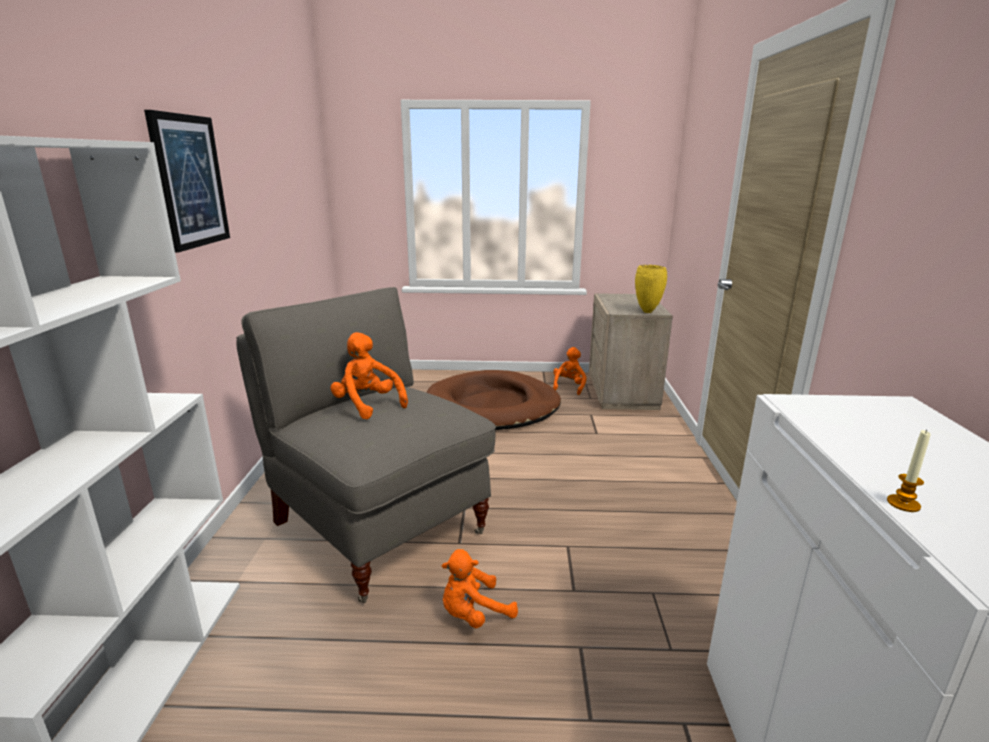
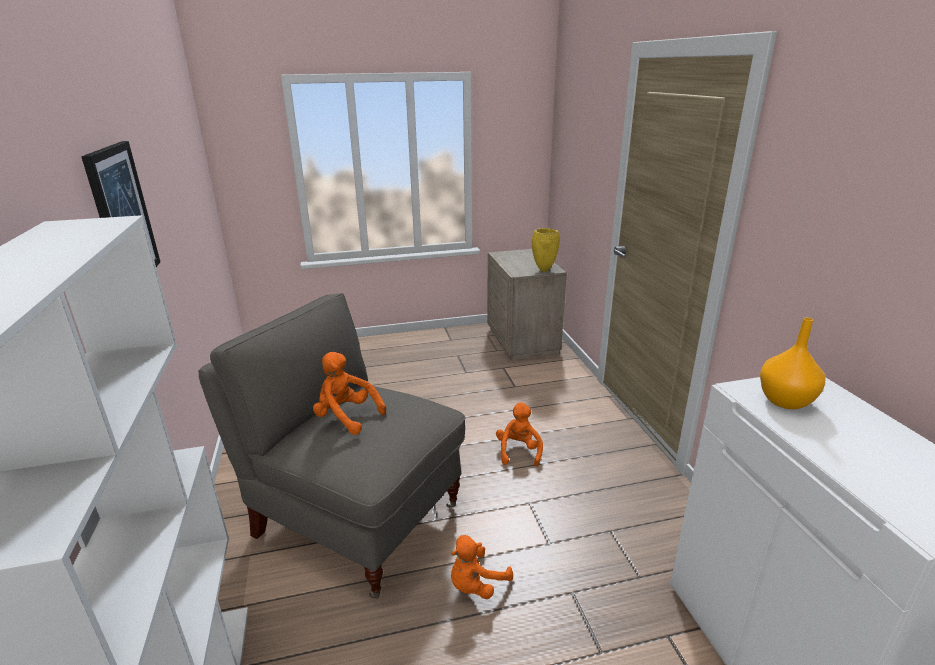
camera: 15 degrees left, 5 degrees up
(493, 406) = (413, 372): brown dog bed -> none
(569, 387) = (474, 341): orange plush toy -> orange plush toy (518, 451)
(851, 419) = (785, 400): none -> orange vase
(903, 504) = (853, 479): candle -> none

